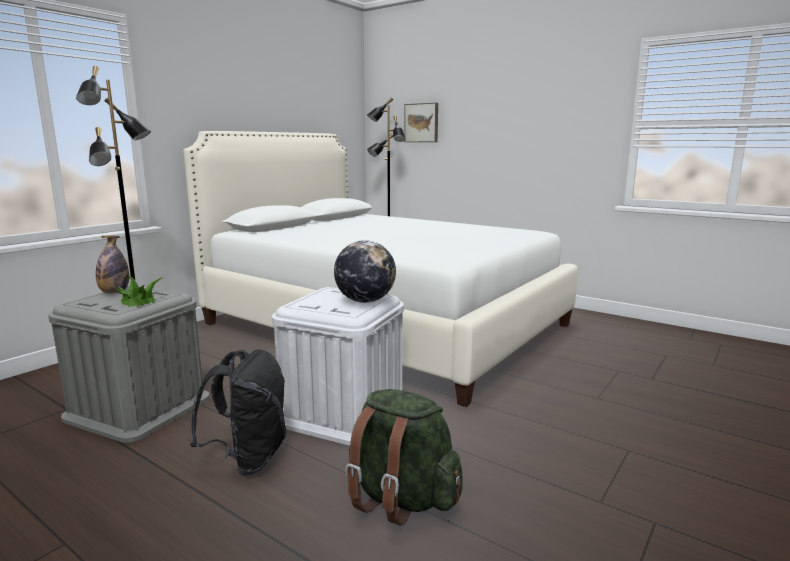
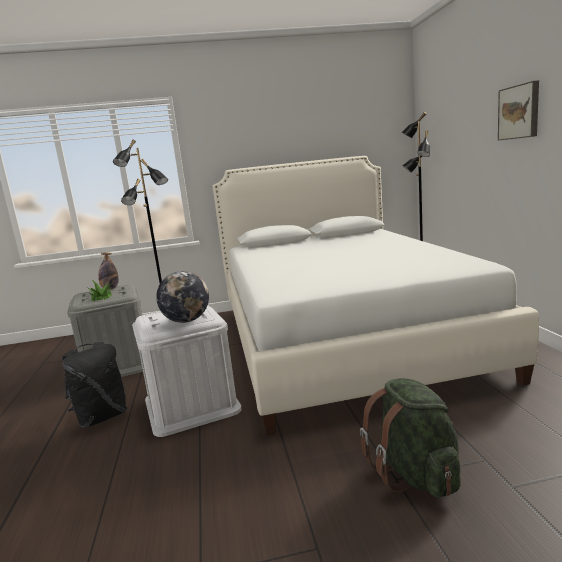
camera: 45 degrees right, 0 degrees up
(401, 499) = (109, 485): green backpack -> green backpack (415, 474)
(422, 123) = (450, 134): picture -> picture (519, 112)

